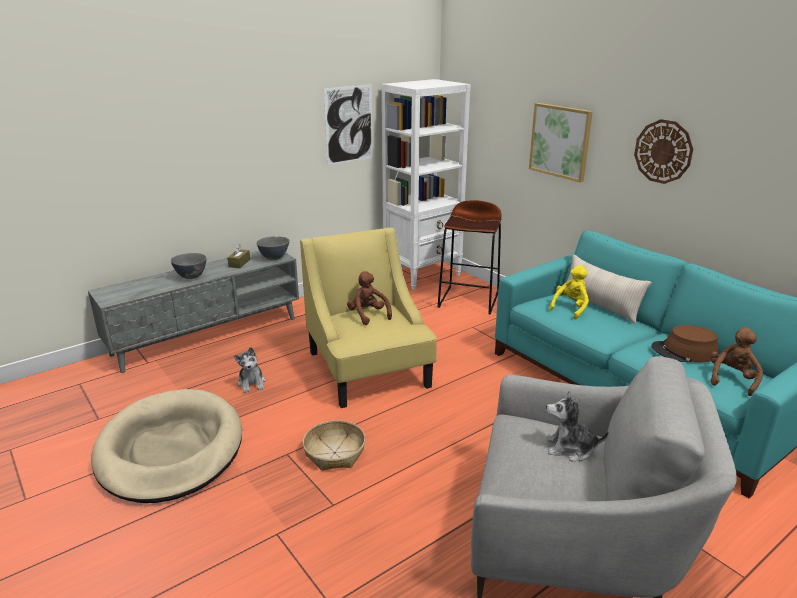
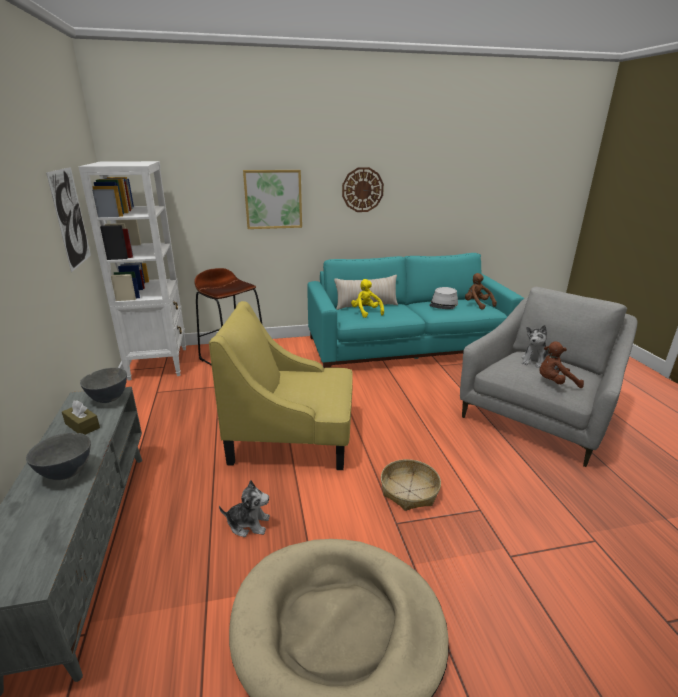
camera: 65 degrees left, 0 degrees up
(368, 315) = (294, 383): brown plush toy -> brown plush toy (555, 383)
(684, 352) = (443, 304): brown hat -> grey hat

